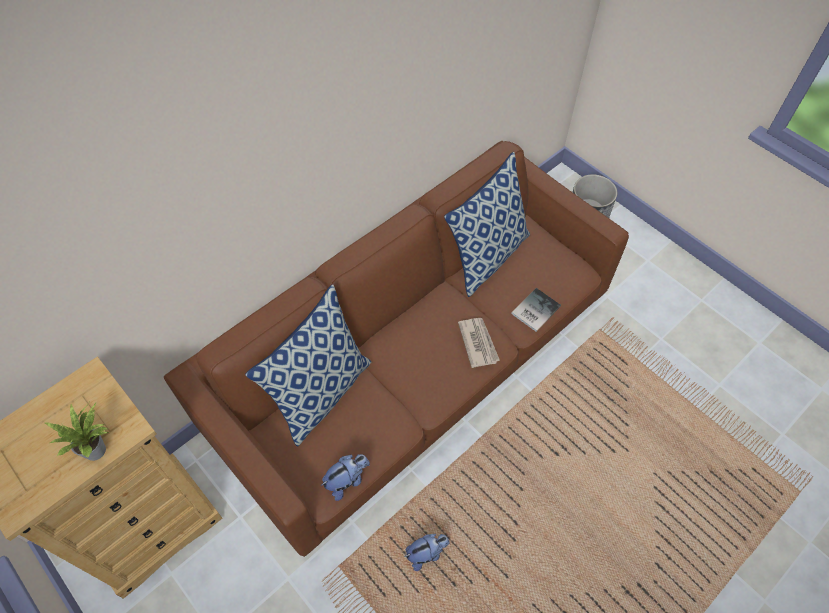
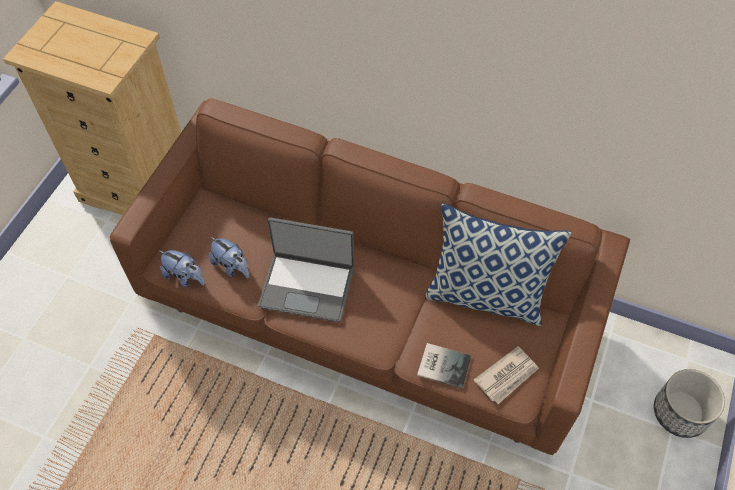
camera: 65 degrees right, 0 degrees up
(98, 448) = (83, 70): potted plant -> none
(321, 392) = (260, 222): pillow -> none
(412, 378) = (307, 286): none -> laptop
(426, 553) = (191, 400): plush toy -> plush toy (232, 267)
(478, 342) = (375, 326): newspaper -> newspaper (507, 376)

